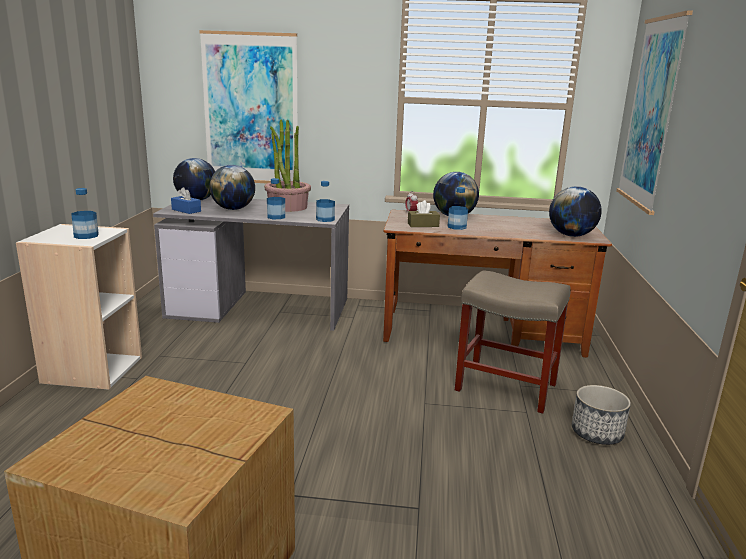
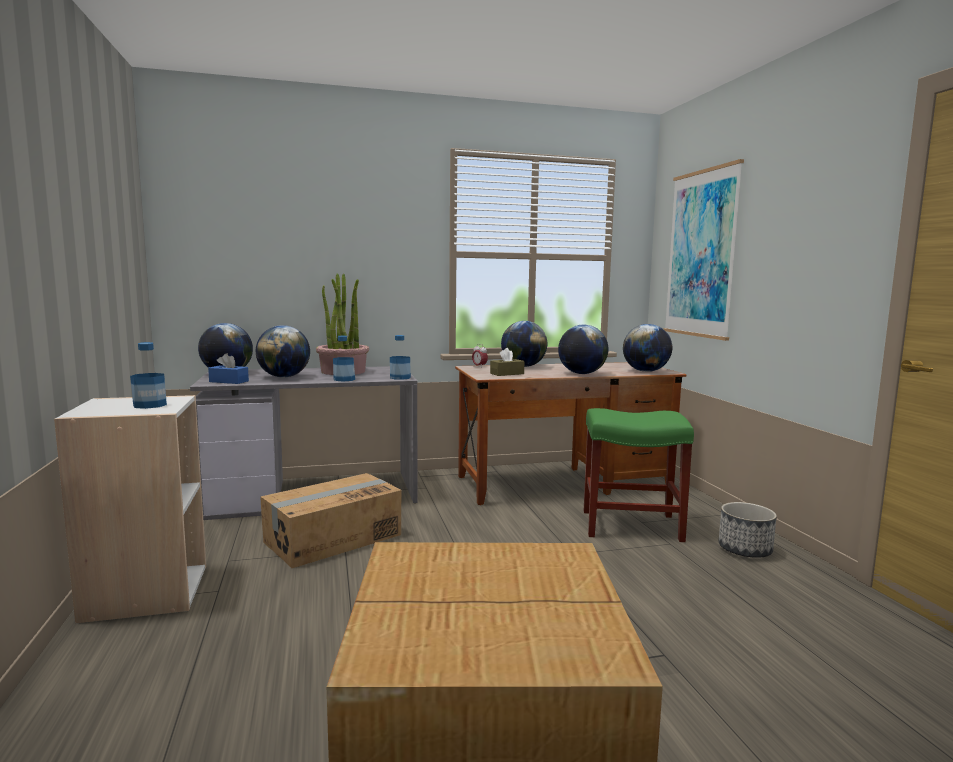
camera: 20 degrees left, 10 degrees down
(244, 351) = (332, 538): none -> cardboard box
(251, 109) = (288, 268): picture -> none
(456, 227) = (540, 373): bottle -> none
(497, 232) = (582, 373): none -> globe
(504, 387) = (629, 526): beige stool -> green stool

